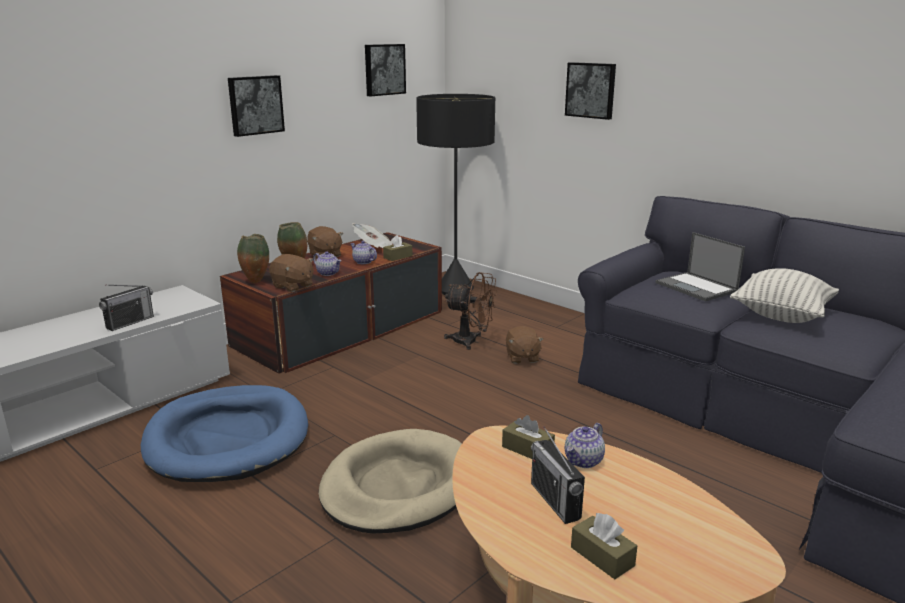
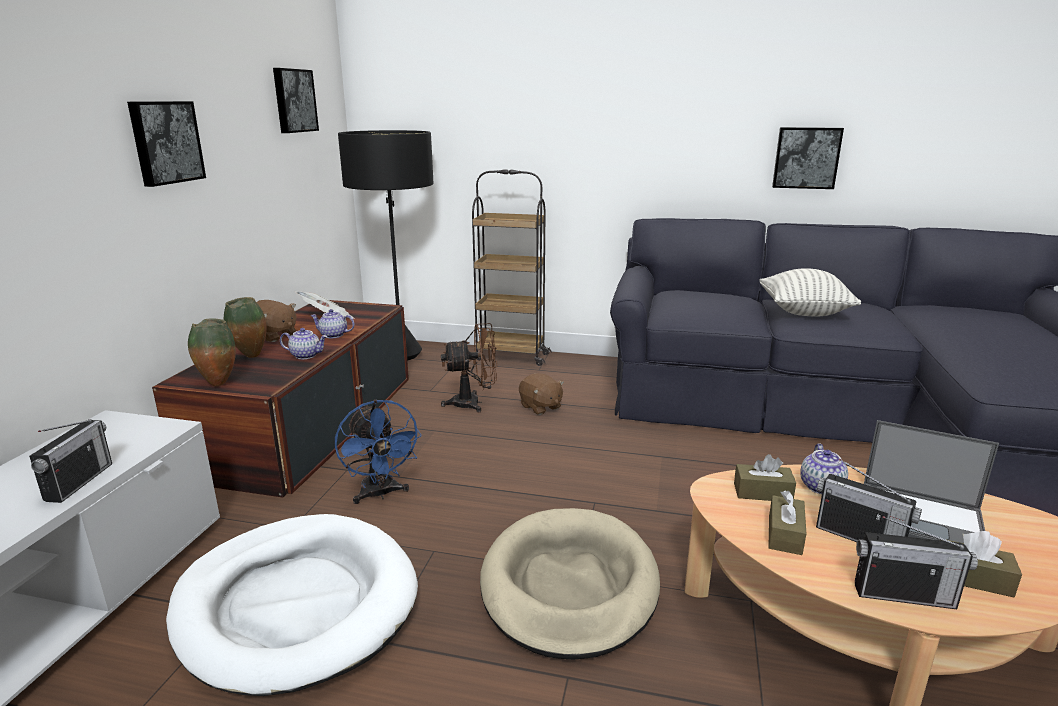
camera: 30 degrees left, 0 degrees up
(228, 438) = (297, 604): blue dog bed -> white dog bed
(292, 286) = (279, 379): brown plush toy -> none
(338, 389) = (380, 494): none -> blue fan
(398, 257) = (367, 323): brown tissue box -> brown tissue box (785, 534)
(525, 544) = (903, 595): none -> radio
(544, 311) = (511, 357): none -> brown cart
(591, 90) = (541, 118): picture -> picture (806, 158)
(697, 287) = (716, 300): laptop -> laptop (922, 518)

